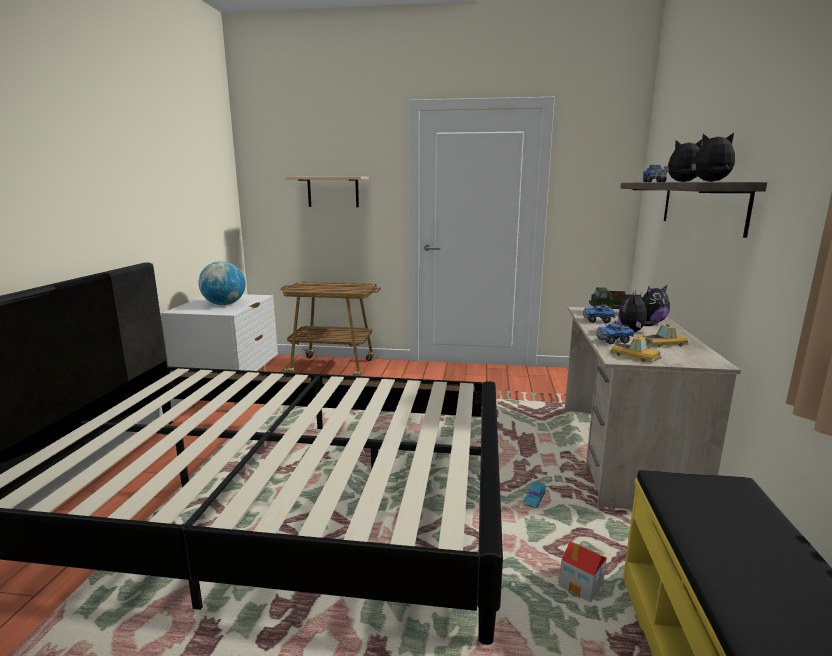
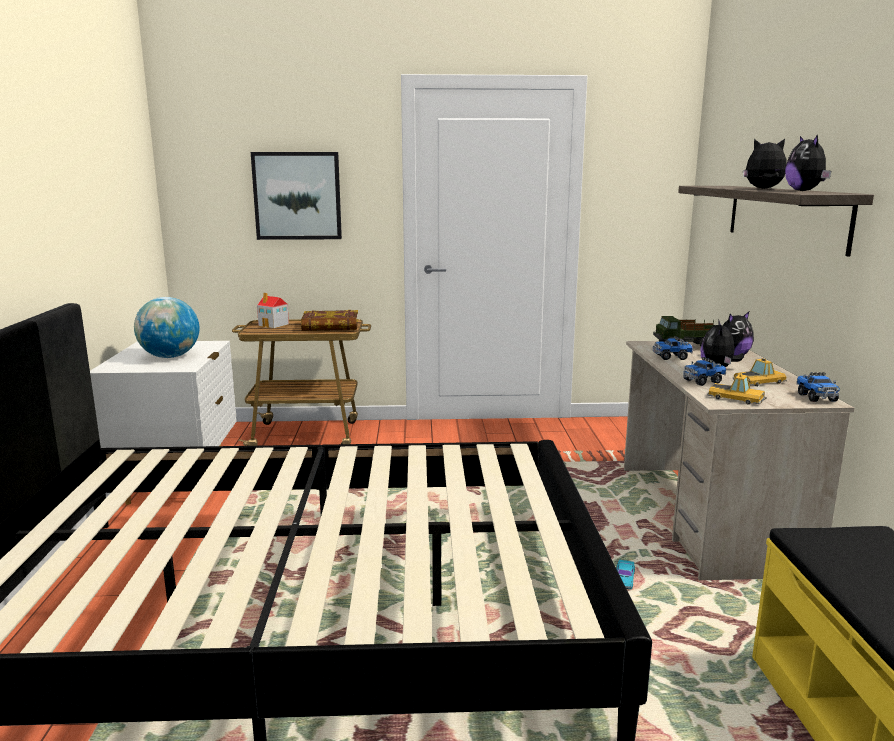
camera: 10 degrees left, 0 degrees up
(333, 191) = (297, 196): beige shelf -> picture
(350, 288) = (330, 326): none -> book
(581, 586) = (710, 670): toy house -> toy house (274, 325)
(653, 182) = (724, 187): toy truck -> toy truck (816, 397)
(711, 181) = (805, 191): plush toy -> plush toy turned 105 degrees counterclockwise

